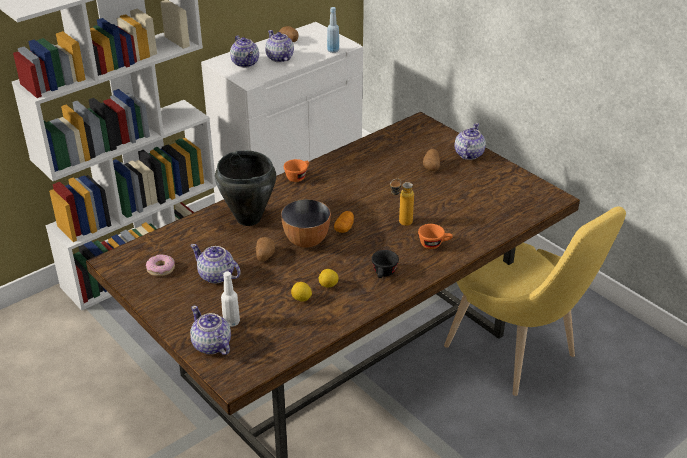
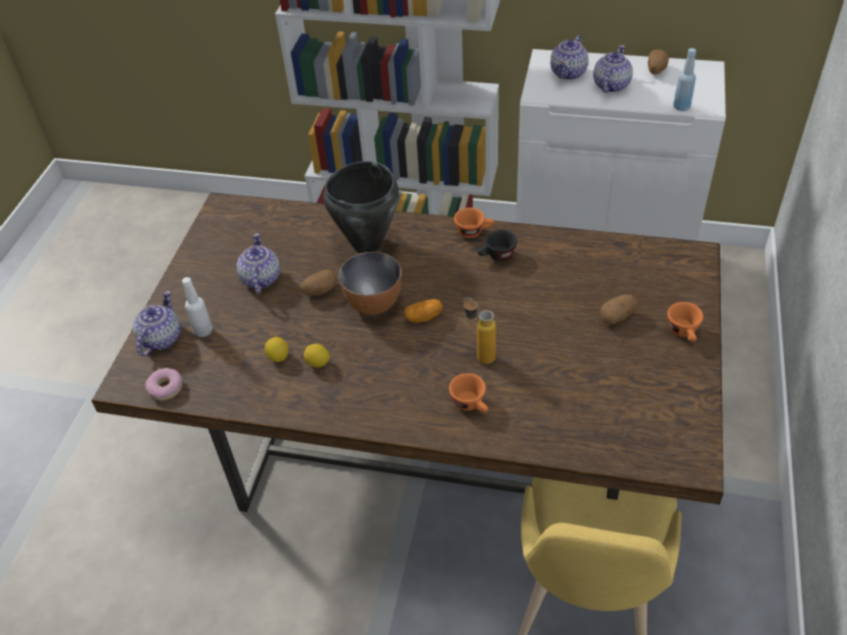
camera: 55 degrees right, 10 degrees up
(161, 269) = (238, 240): donut -> donut (165, 388)
(384, 274) = (376, 394): black cup -> black cup (496, 256)
(468, 154) = (684, 332): teapot -> orange cup

